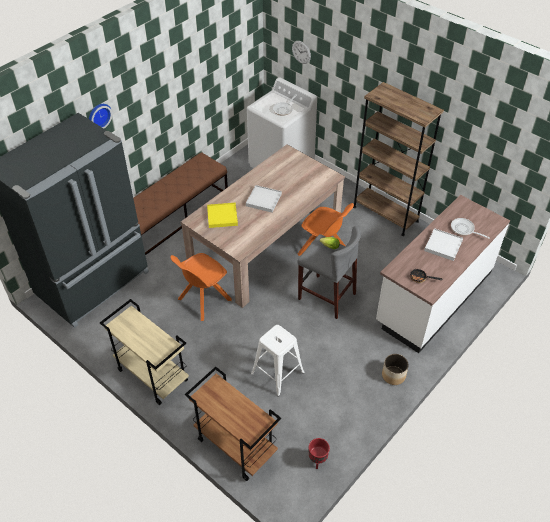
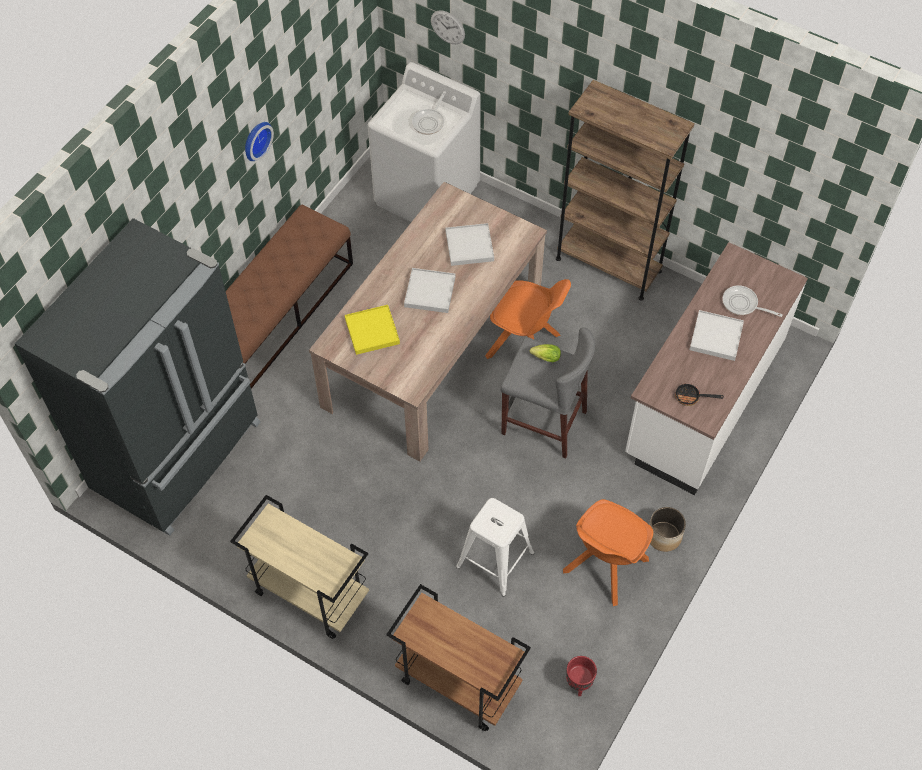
camera: 10 degrees left, 10 degrees up
(98, 115) = (158, 209): wall clock -> wall clock (255, 140)
(203, 300) = (357, 458): orange chair -> orange chair (604, 567)
(294, 179) = (469, 246): none -> white tray

